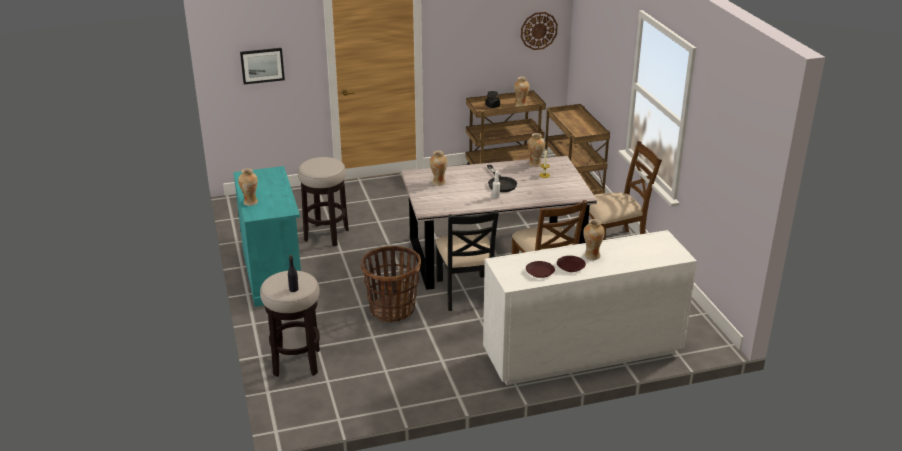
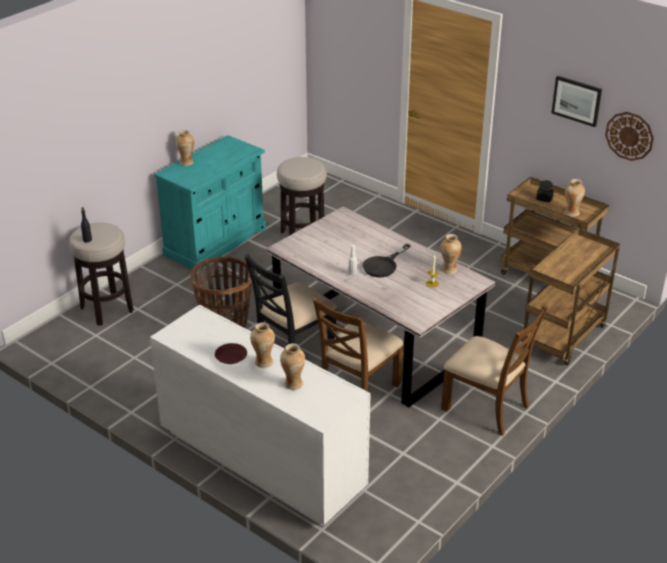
camera: 55 degrees right, 5 degrees up
(262, 65) = (346, 53): picture -> picture (577, 100)
(438, 183) = (342, 233): vase -> vase (293, 384)
(539, 272) = (203, 342): brown plate -> none

